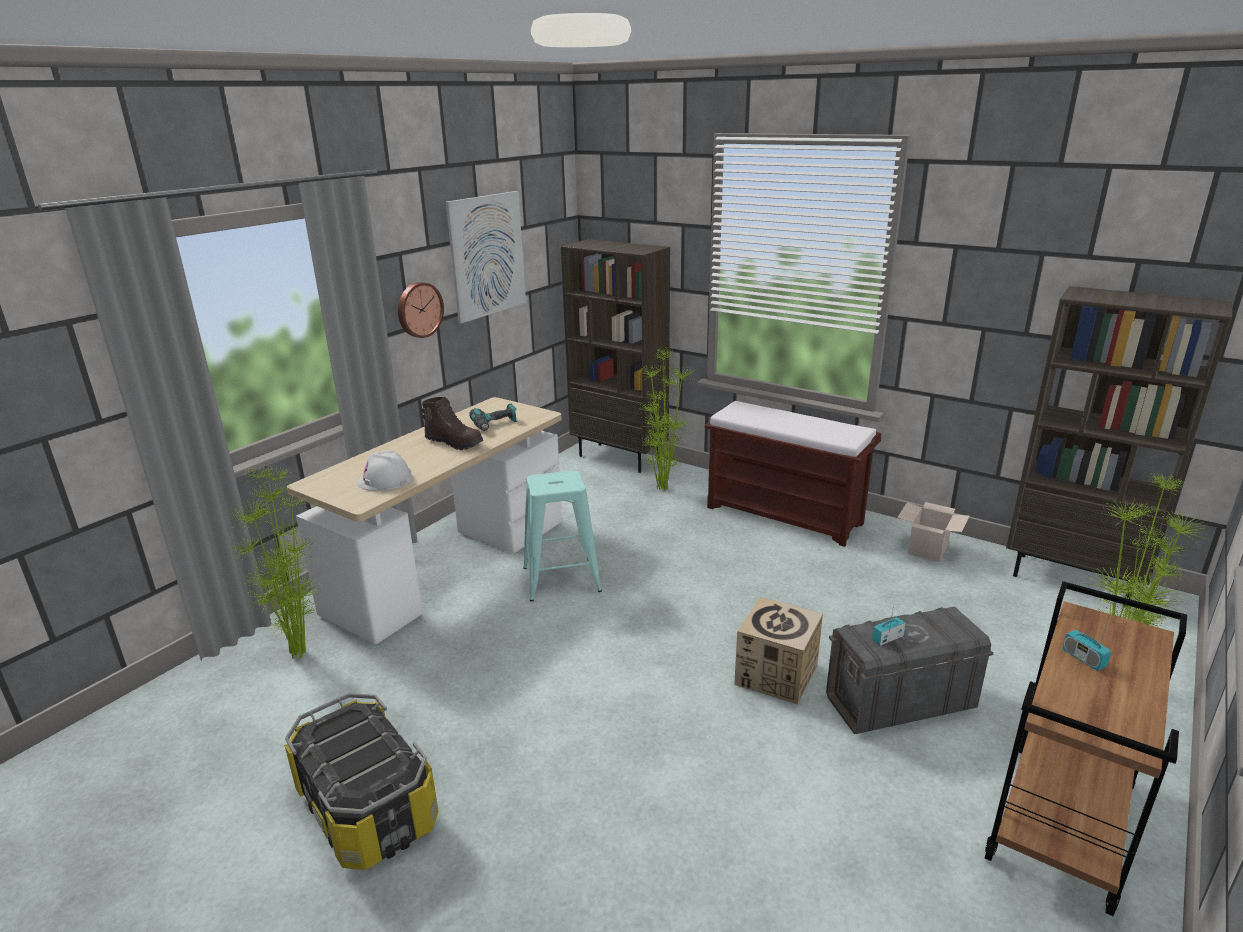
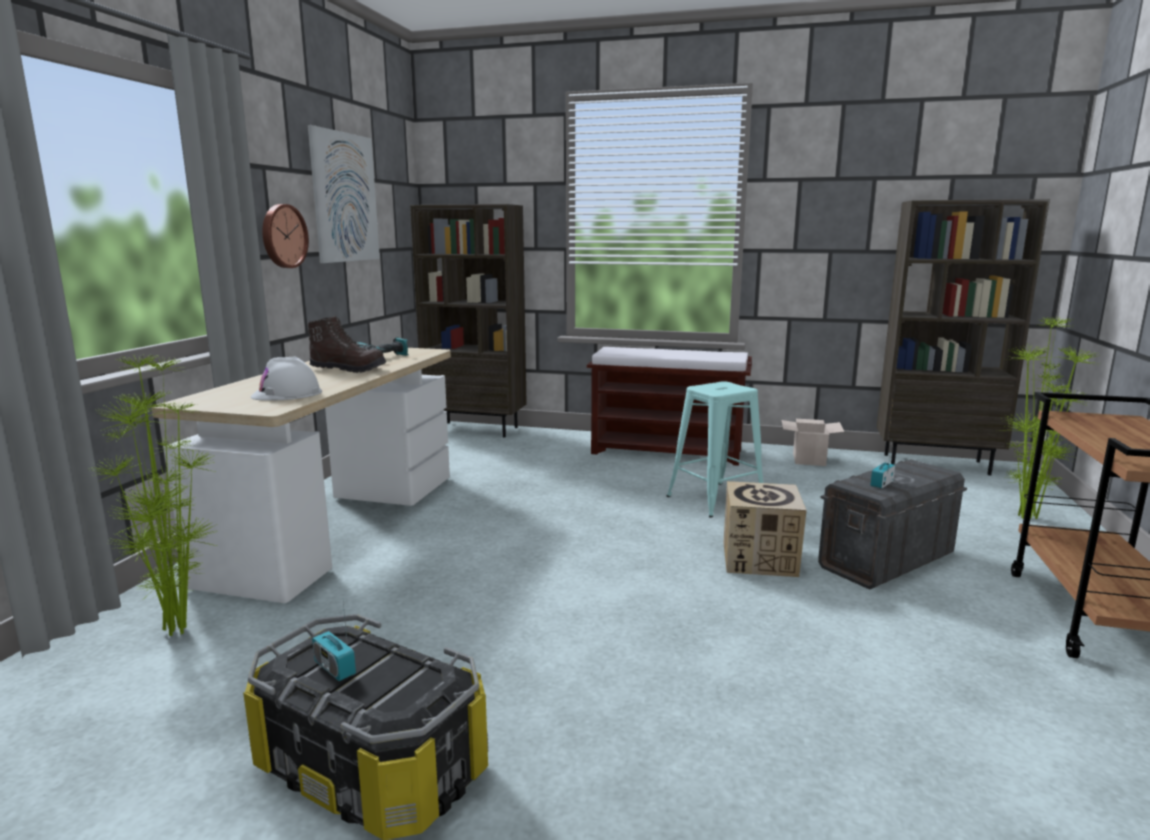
camera: 20 degrees left, 10 degrees down
(561, 579) = (480, 520): turquoise stool -> turquoise stool (715, 499)
(663, 489) = (537, 446): potted plant -> none
(1083, 658) = (1107, 434): radio -> radio (334, 668)

